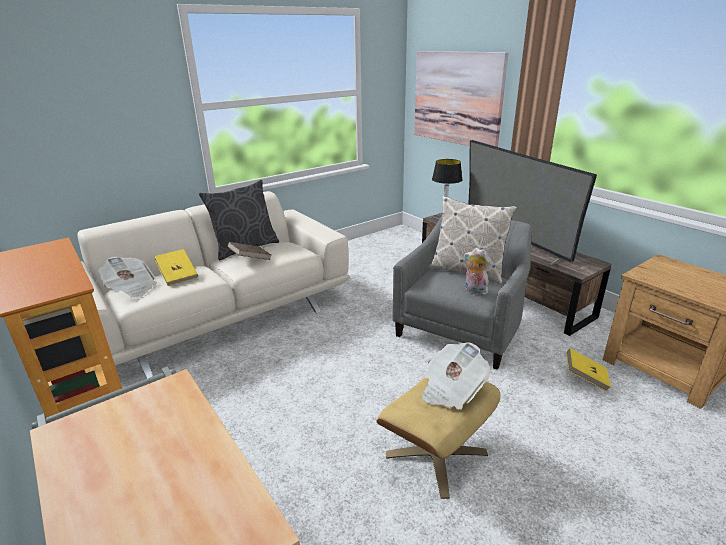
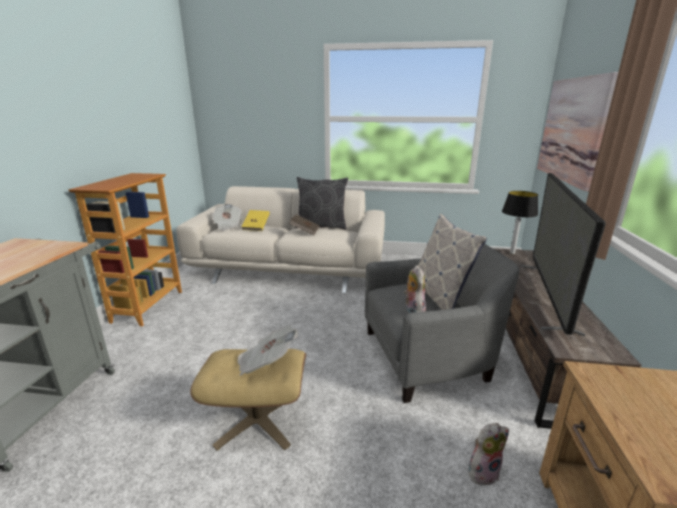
camera: 45 degrees right, 5 degrees down
(585, 378) = (483, 471): yellow book -> plush toy

